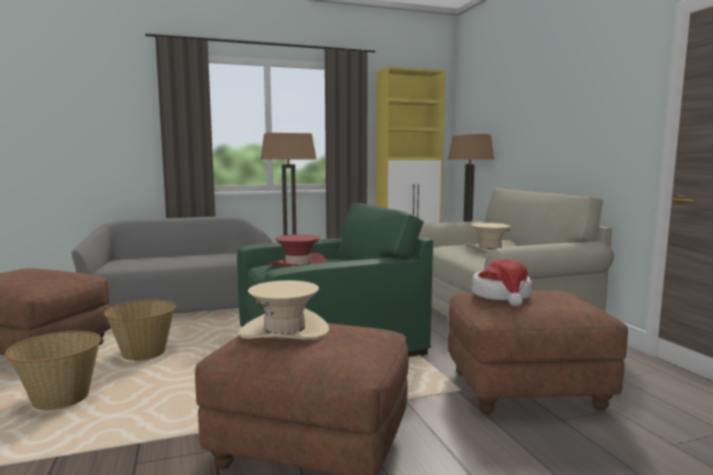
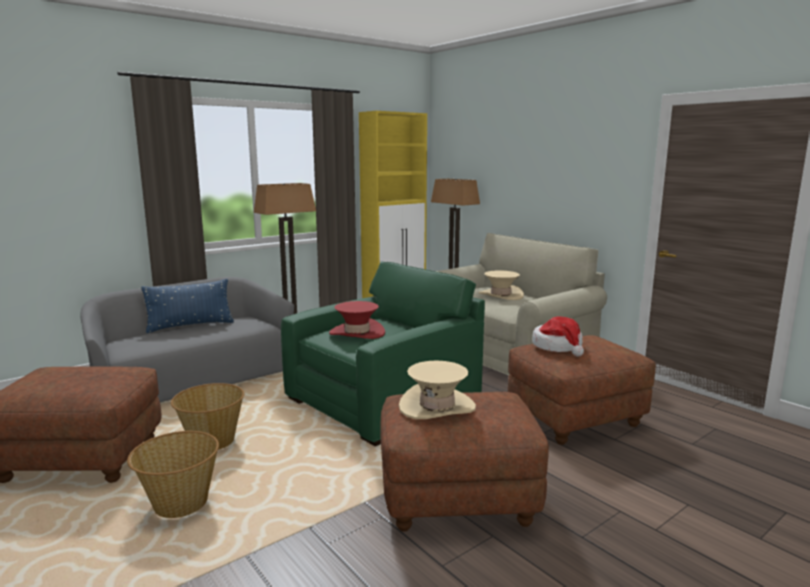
camera: 20 degrees left, 5 degrees up
(186, 255) = (190, 326): none -> blue pillow

